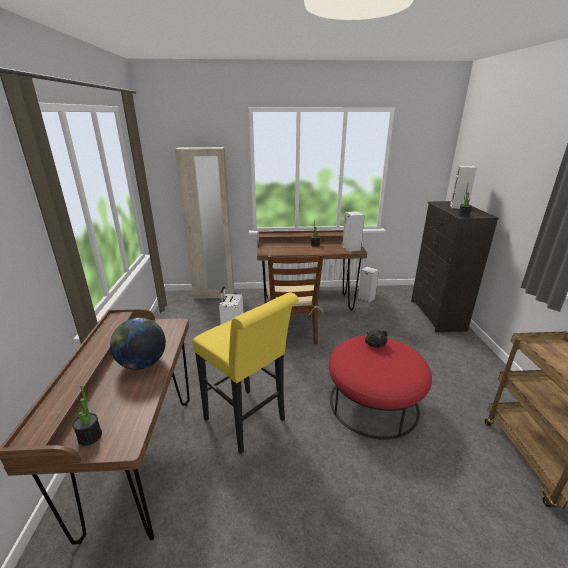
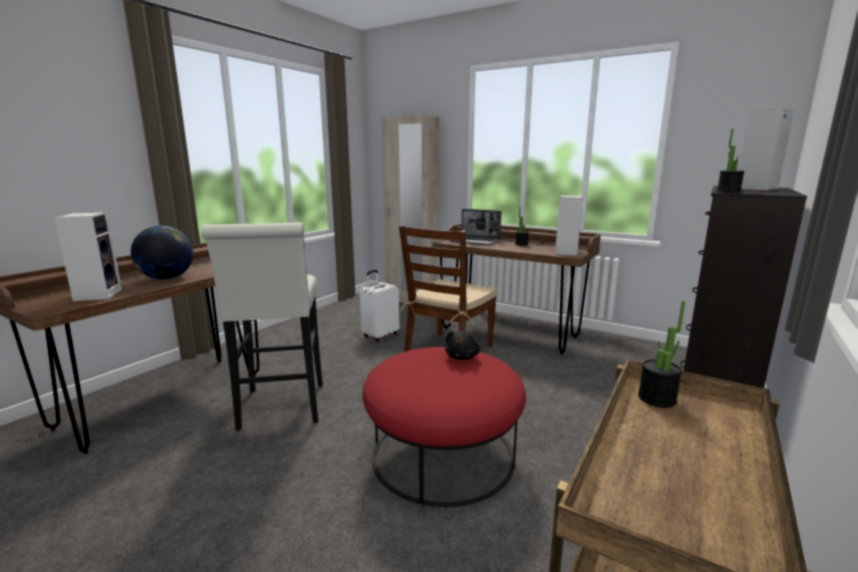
camera: 35 degrees right, 10 degrees down
(90, 437) = (46, 300): potted plant -> potted plant (657, 398)
(248, 422) = (281, 410): yellow stool -> white stool
(284, 248) = (476, 241): none -> laptop
(365, 298) = (605, 348): speaker -> speaker (98, 294)

